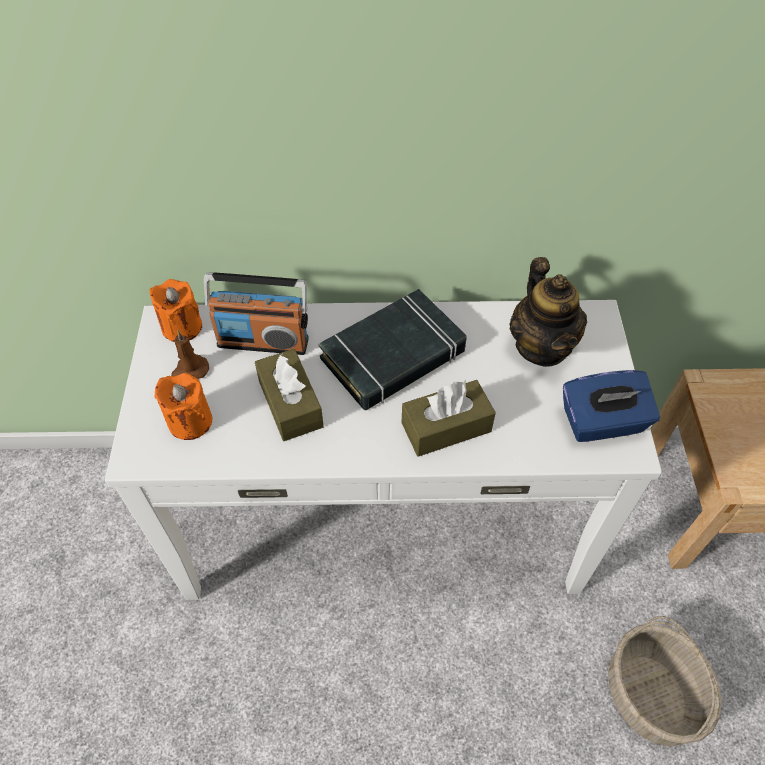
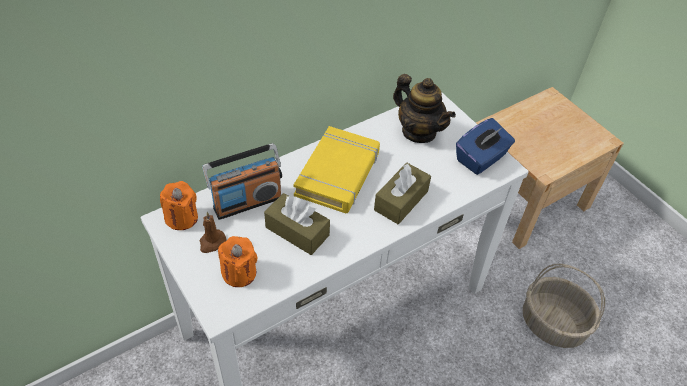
camera: 35 degrees left, 5 degrees down
(393, 356) = (338, 174): black book -> yellow book

